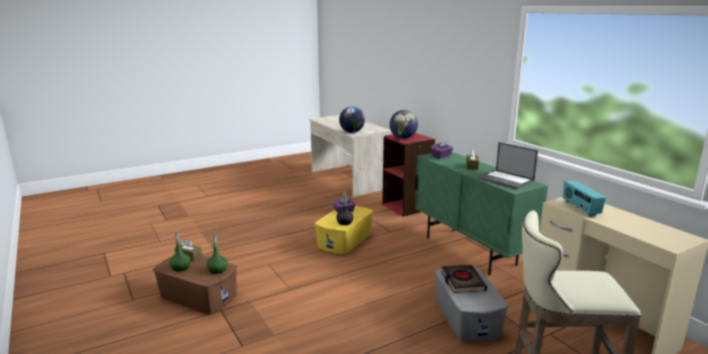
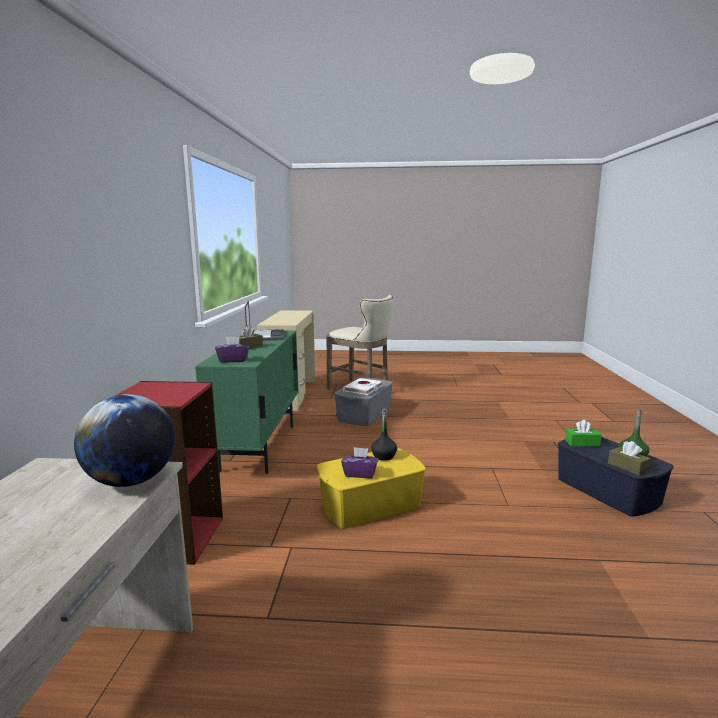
camera: 145 degrees left, 5 degrees down
(198, 296) = (607, 491): brown storage box -> blue storage box
(217, 269) = (582, 443): green bottle -> green tissue box
(403, 138) = (174, 392): globe -> none
(462, 282) = (363, 389): black book -> white book
(580, 208) = (288, 321): radio -> none

